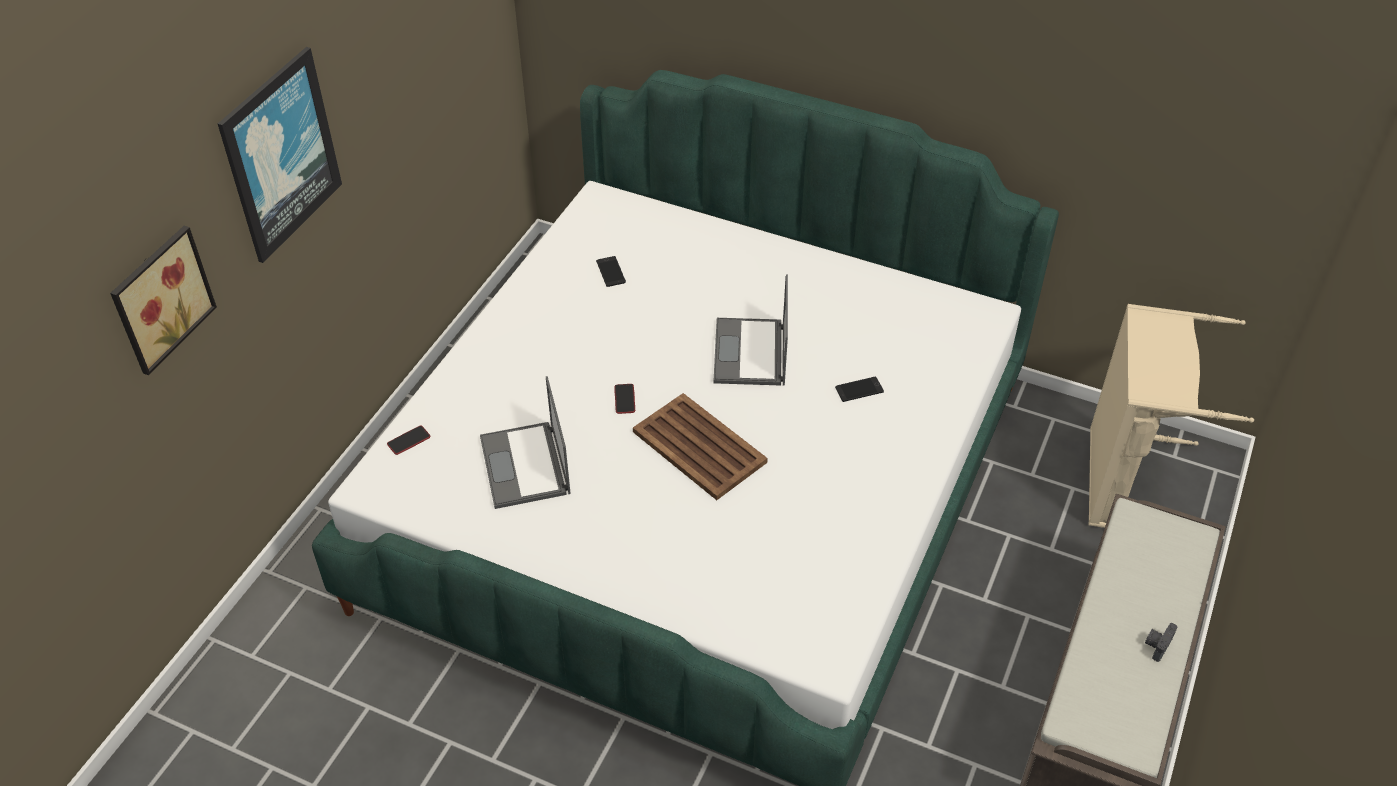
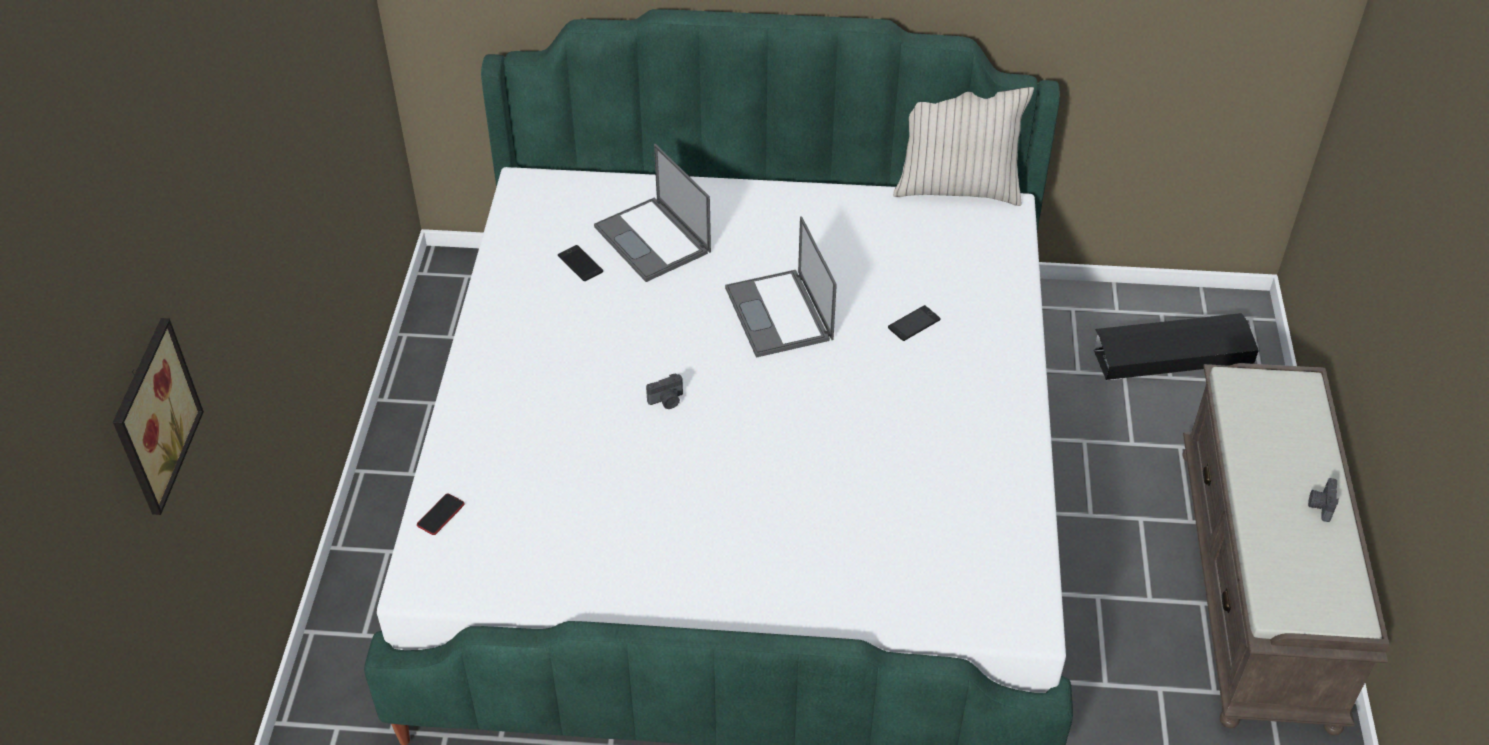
camera: 20 degrees left, 0 degrees up
(280, 154) = (222, 208): picture -> none
(525, 466) = (592, 506): laptop -> laptop (653, 240)
(624, 399) = (667, 401): phone -> camera
(700, 448) = (776, 432): brown tray -> none
(954, 285) = (957, 188): none -> beige pillow
(1125, 481) = (1171, 354): beige laundry basket -> black storage box

